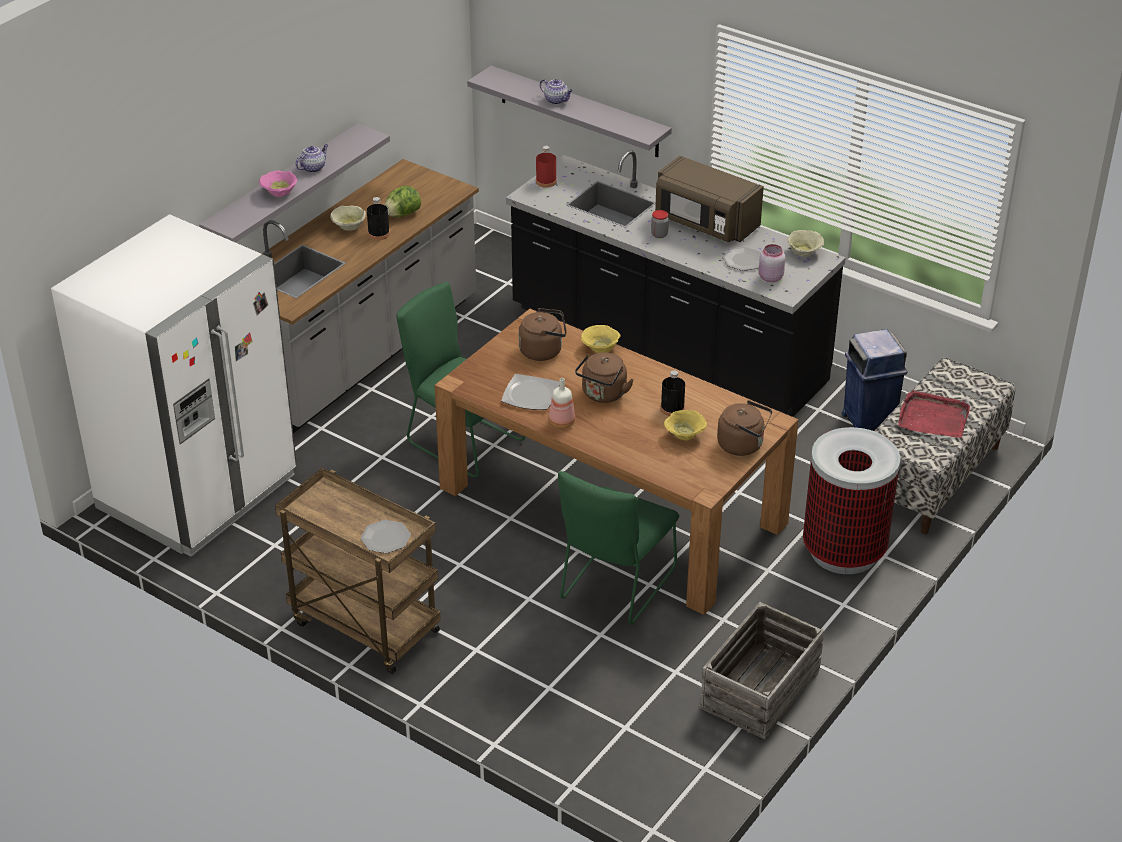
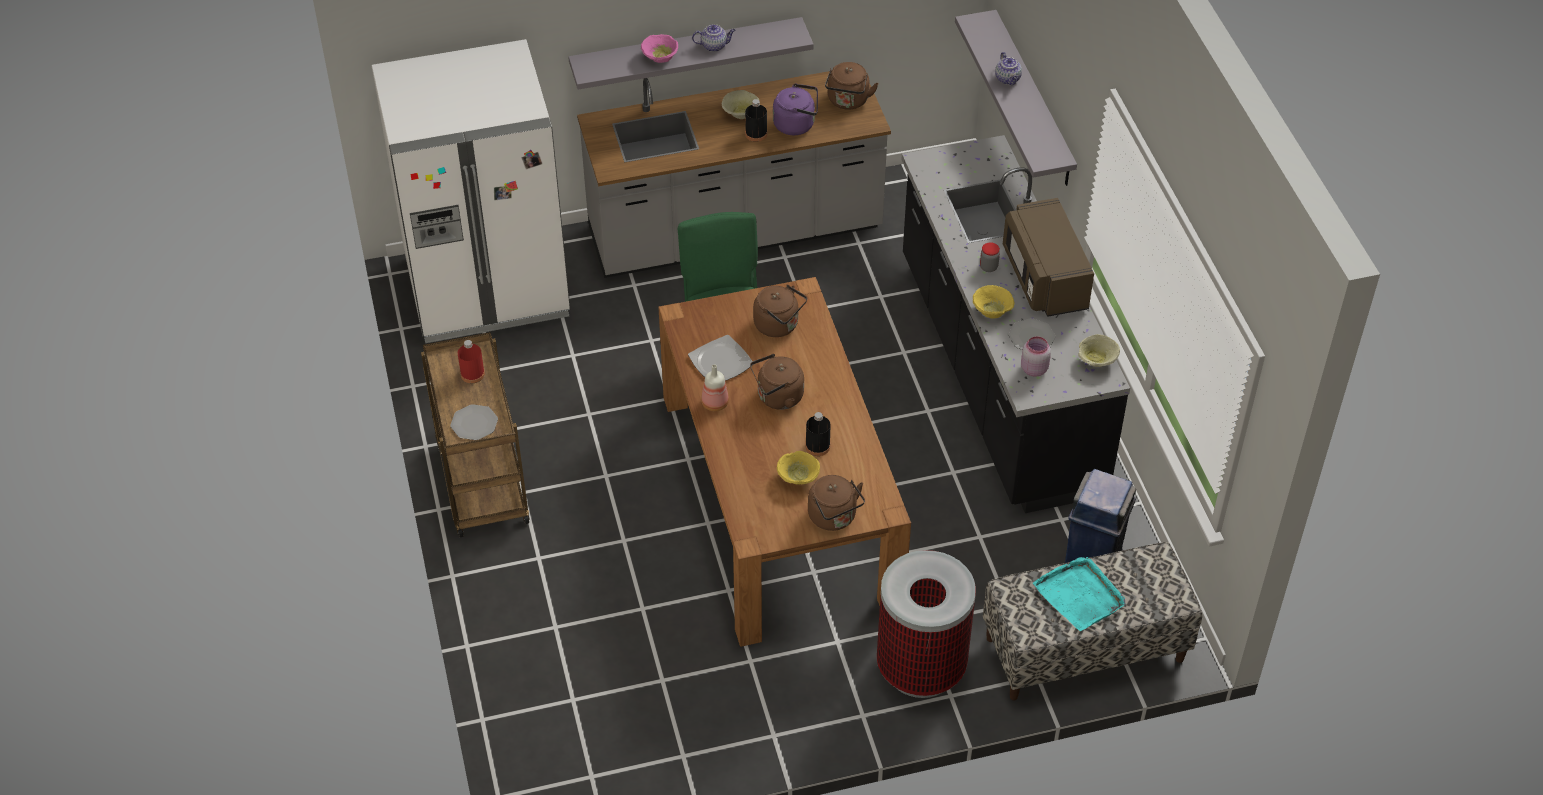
camera: 40 degrees right, 10 degrees up
(402, 214) = (797, 124): lettuce -> purple kettle
(422, 184) = (848, 101): none -> brown kettle
(546, 182) = (954, 156): red bottle -> red bottle (472, 374)
(600, 348) = (828, 351): yellow bowl -> yellow bowl (992, 311)
(615, 587) = (699, 574): green chair -> none
(761, 689) = (709, 742): crate -> none
(933, 418) = (1080, 595): red tray -> turquoise tray

